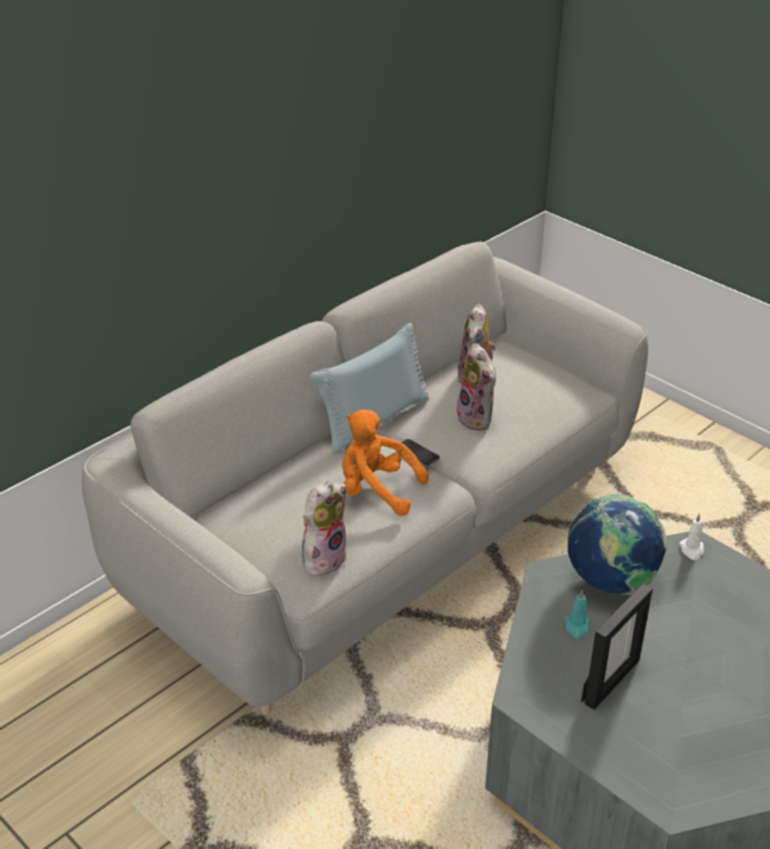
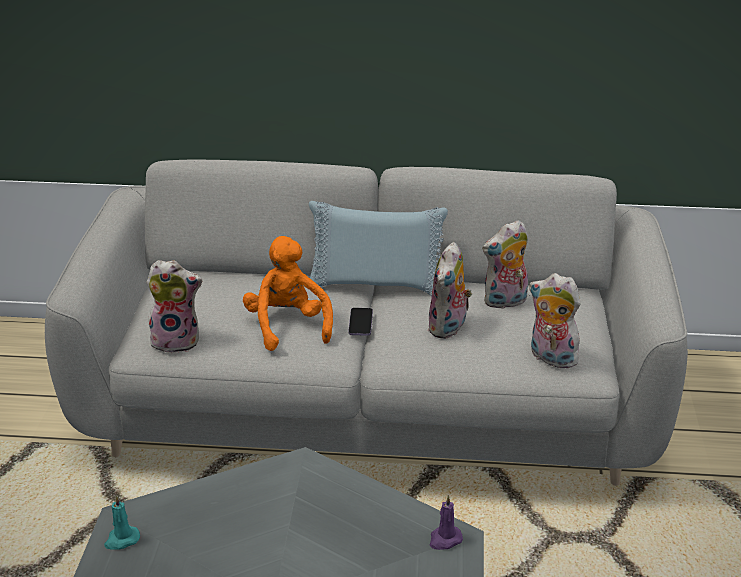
camera: 50 degrees right, 5 degrees down
(562, 398) = (550, 358): none -> plush toy
(577, 627) = (248, 513): turquoise candle -> turquoise candle (121, 540)
(610, 681) = (196, 565): picture frame -> none
(611, 581) = (335, 507): globe -> none
(692, 550) = (444, 539): white candle -> purple candle

